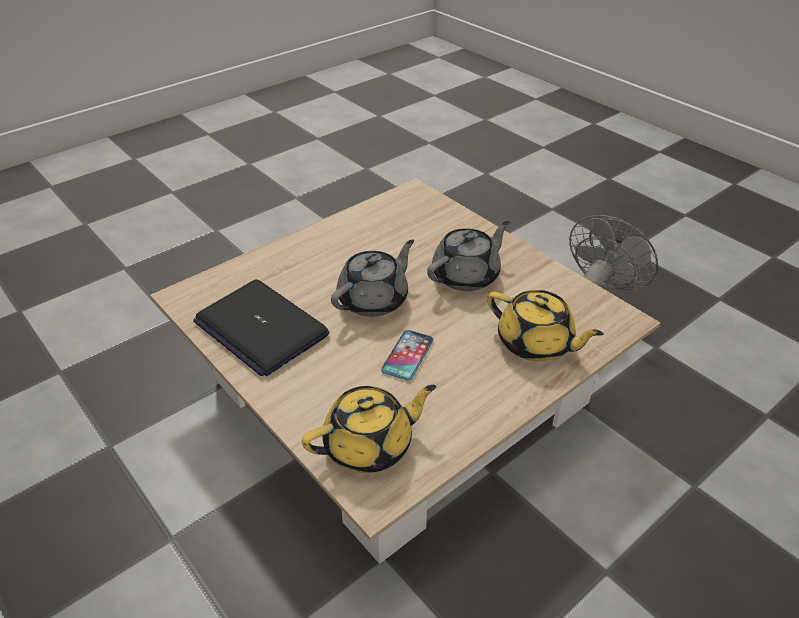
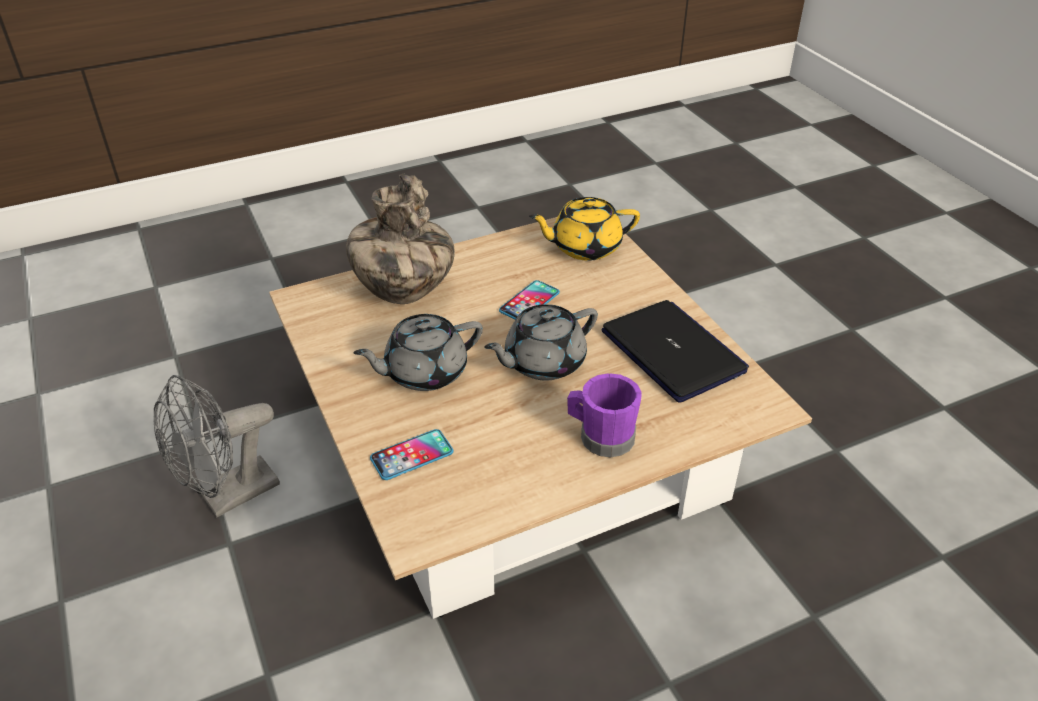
camera: 165 degrees left, 0 degrees up
(315, 255) = (601, 436): none -> purple mug
(440, 225) = (412, 455): none -> phone
(536, 344) = (403, 292): yellow teapot -> vase

